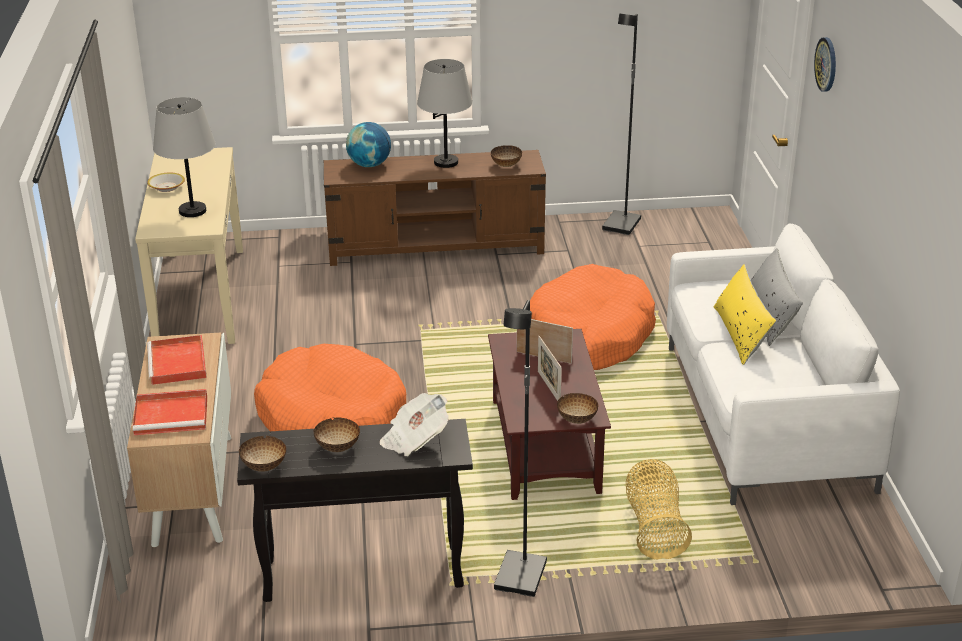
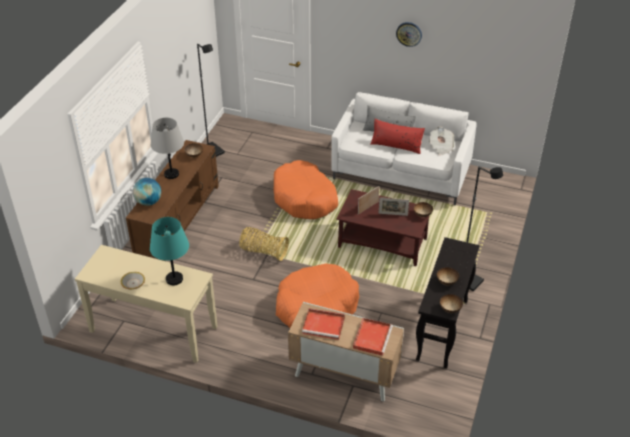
camera: 65 degrees left, 10 degrees up
(193, 211) = (174, 279): grey table lamp -> turquoise table lamp
(414, 439) = (452, 256): newspaper -> newspaper (441, 147)
(655, 526) = (456, 231): basket -> basket (263, 251)
(741, 334) = (396, 145): yellow pillow -> red pillow
(826, 64) = (340, 18): wall clock -> wall clock (409, 34)

